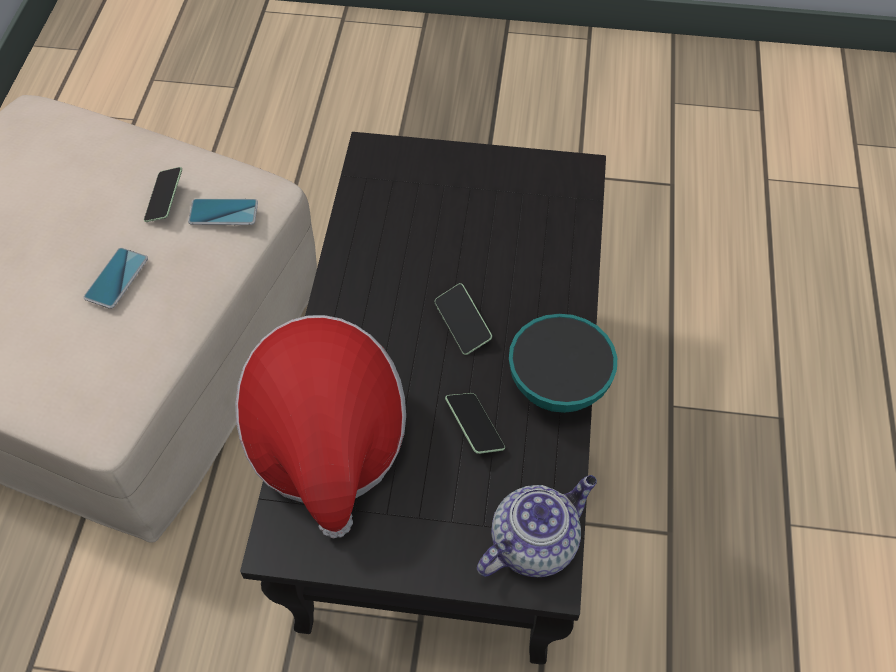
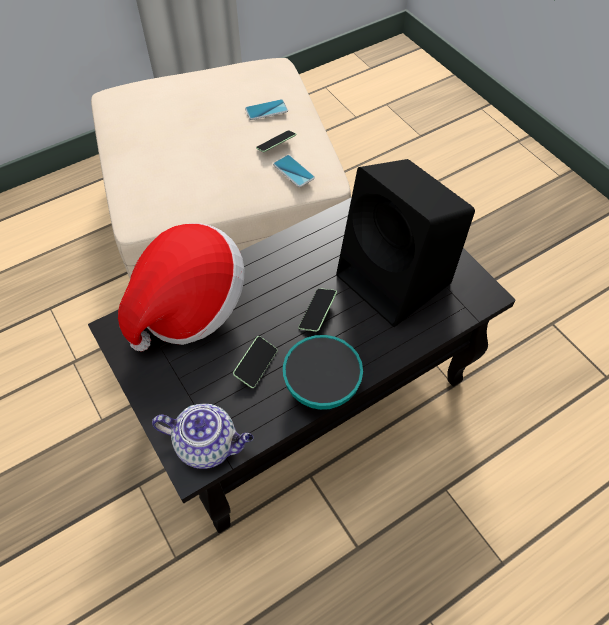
camera: 50 degrees right, 0 degrees up
(116, 278) = (214, 163): phone -> phone (266, 110)
(489, 228) = (396, 280): none -> black speaker

